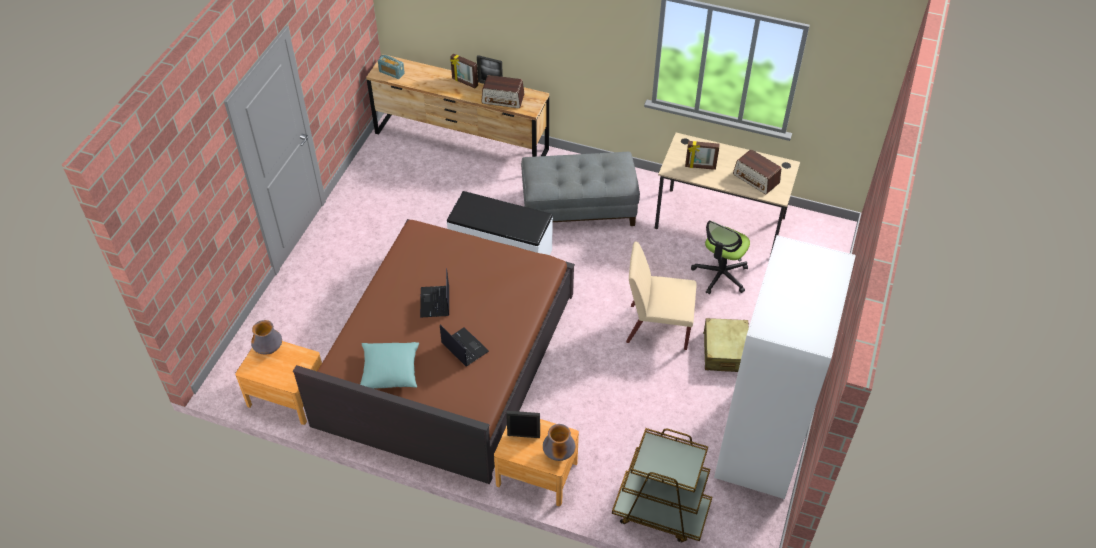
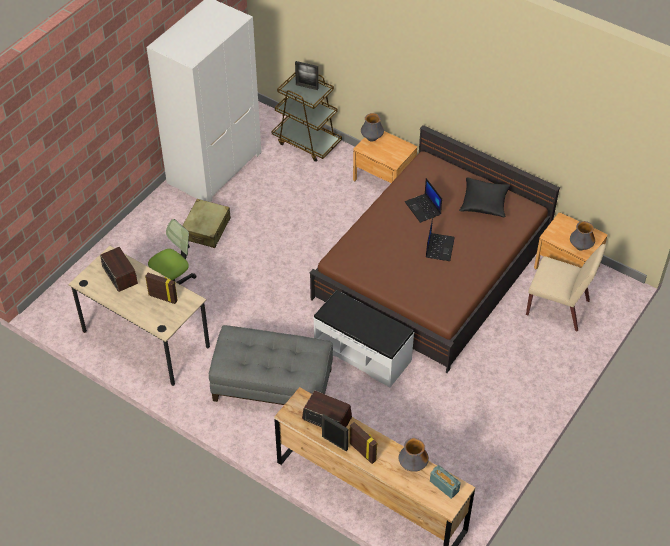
camera: 165 degrees left, 0 degrees up
(390, 371) = (484, 203): turquoise pillow -> black pillow
(420, 81) = (412, 465): none -> vase
(523, 435) = (393, 153): picture frame -> picture frame (307, 86)
(657, 327) = (251, 258): beige chair -> beige chair (558, 308)

